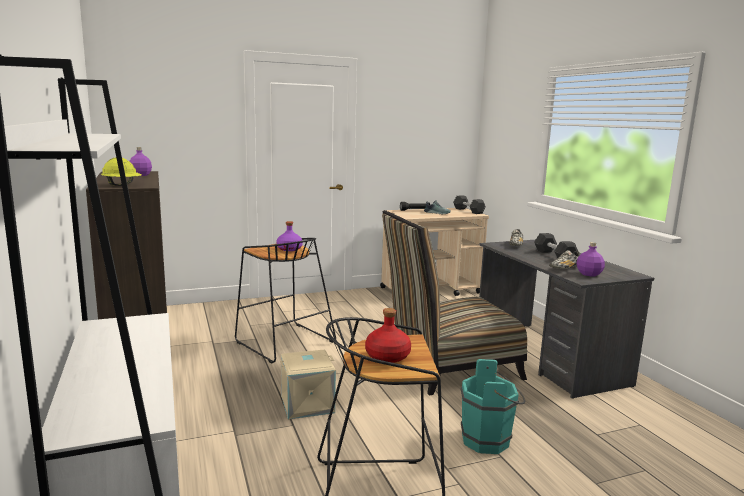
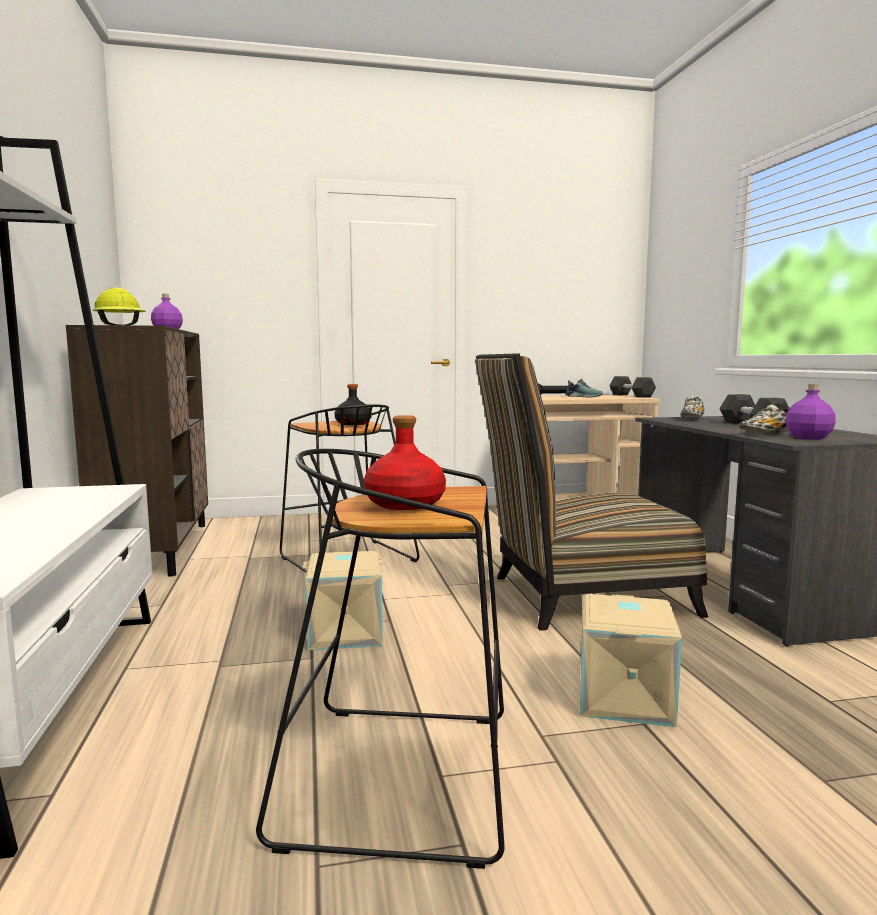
camera: 10 degrees right, 5 degrees down
(289, 249) = (353, 424): purple bottle -> black bottle
(489, 441) = (627, 698): turquoise bucket -> beige storage box

